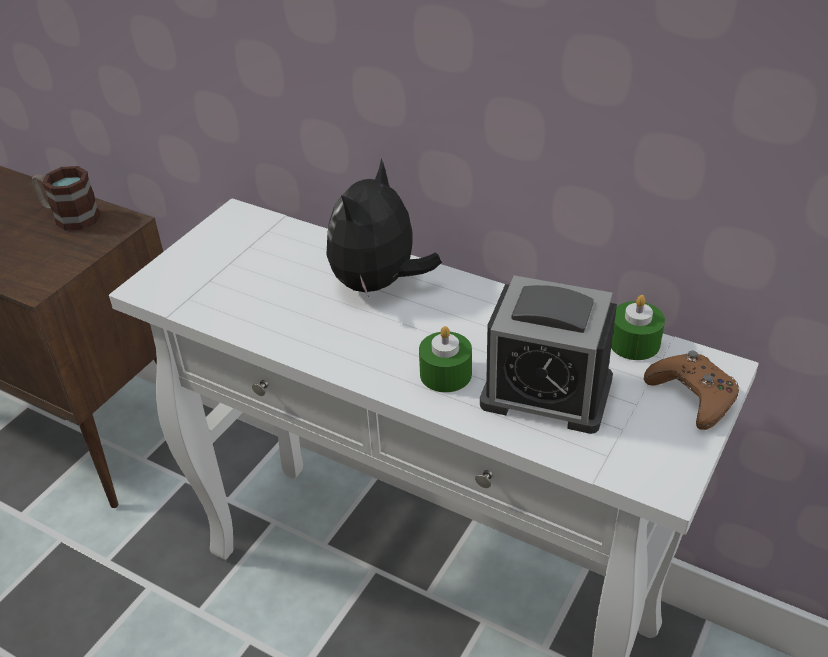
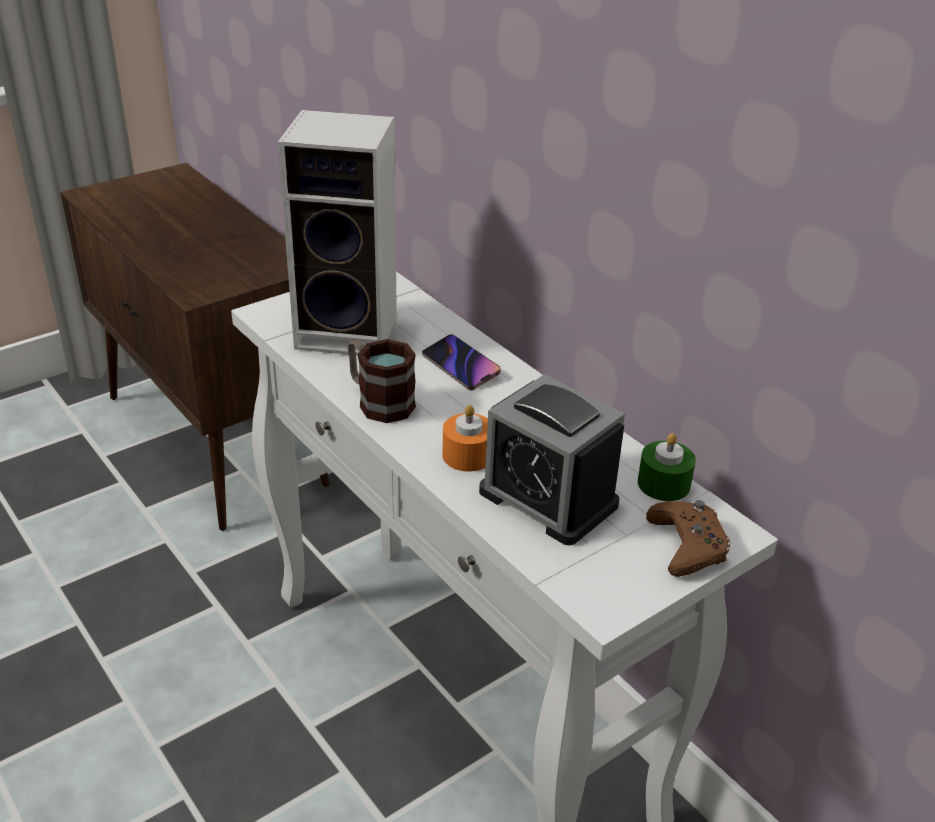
camera: 20 degrees right, 5 degrees down
(69, 217) = (257, 249): mug -> mug (379, 401)
(249, 281) = (351, 331): none -> speaker
(378, 284) = (461, 366): plush toy -> phone
(445, 374) = (467, 455): green candle -> orange candle

